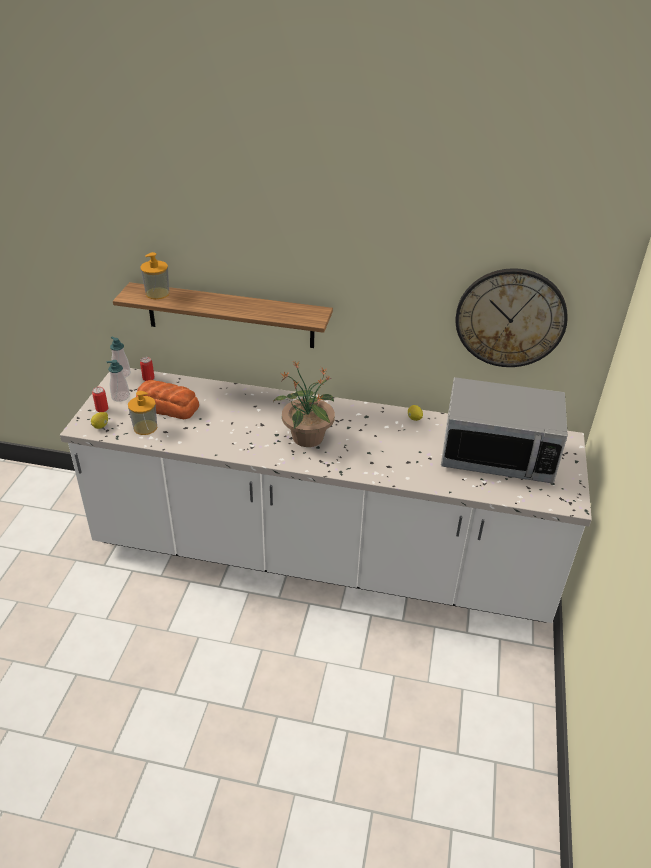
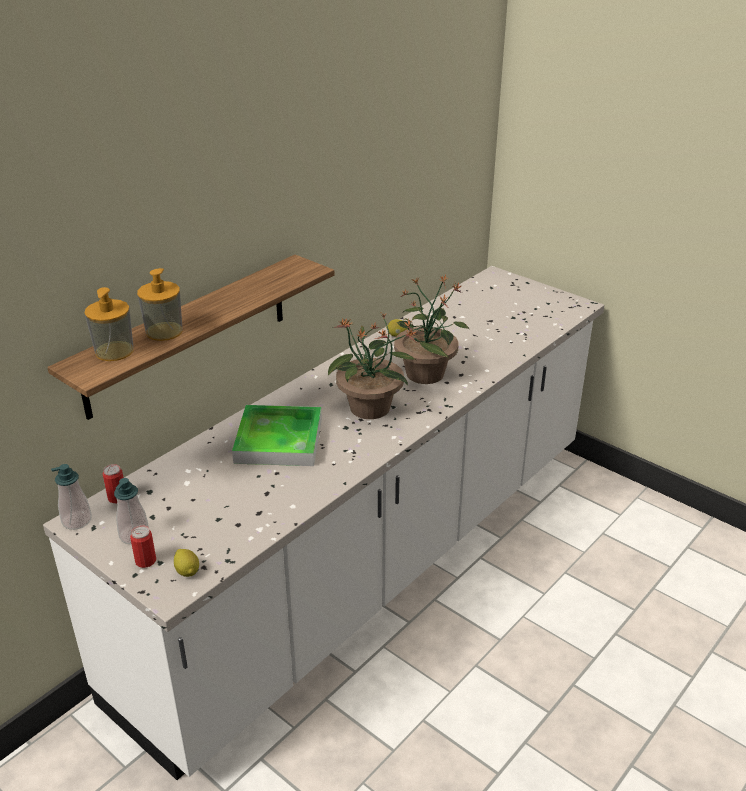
camera: 60 degrees left, 5 degrees down
(145, 427) = (232, 528): soap dispenser -> soap dispenser (164, 331)
(167, 406) = (202, 497): bread -> none
(241, 413) = (279, 440): none -> tray
(374, 448) = (425, 373): none -> potted plant
(497, 454) = (489, 313): microwave -> none
(510, 318) = (433, 177): wall clock -> none

